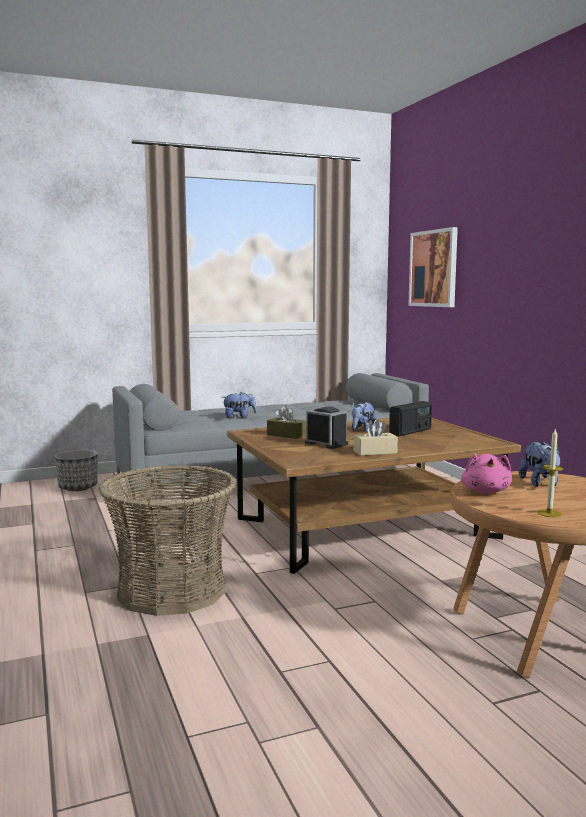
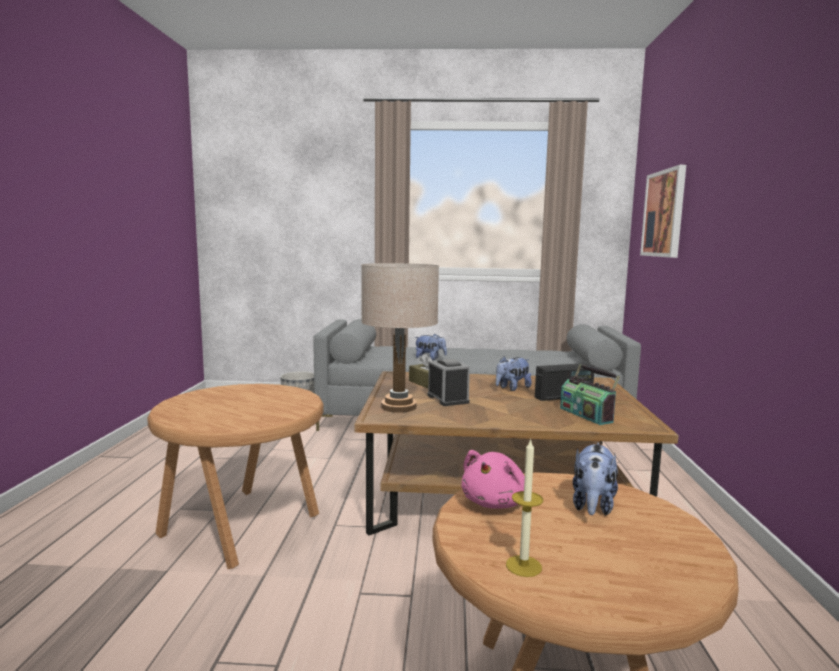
camera: 25 degrees right, 0 degrees up
(171, 590) = (244, 525): basket -> brown side table
(297, 454) = (398, 407): none -> beige table lamp
(375, 452) = (481, 417): beige tissue box -> none
(446, 441) = (587, 415): none -> radio

